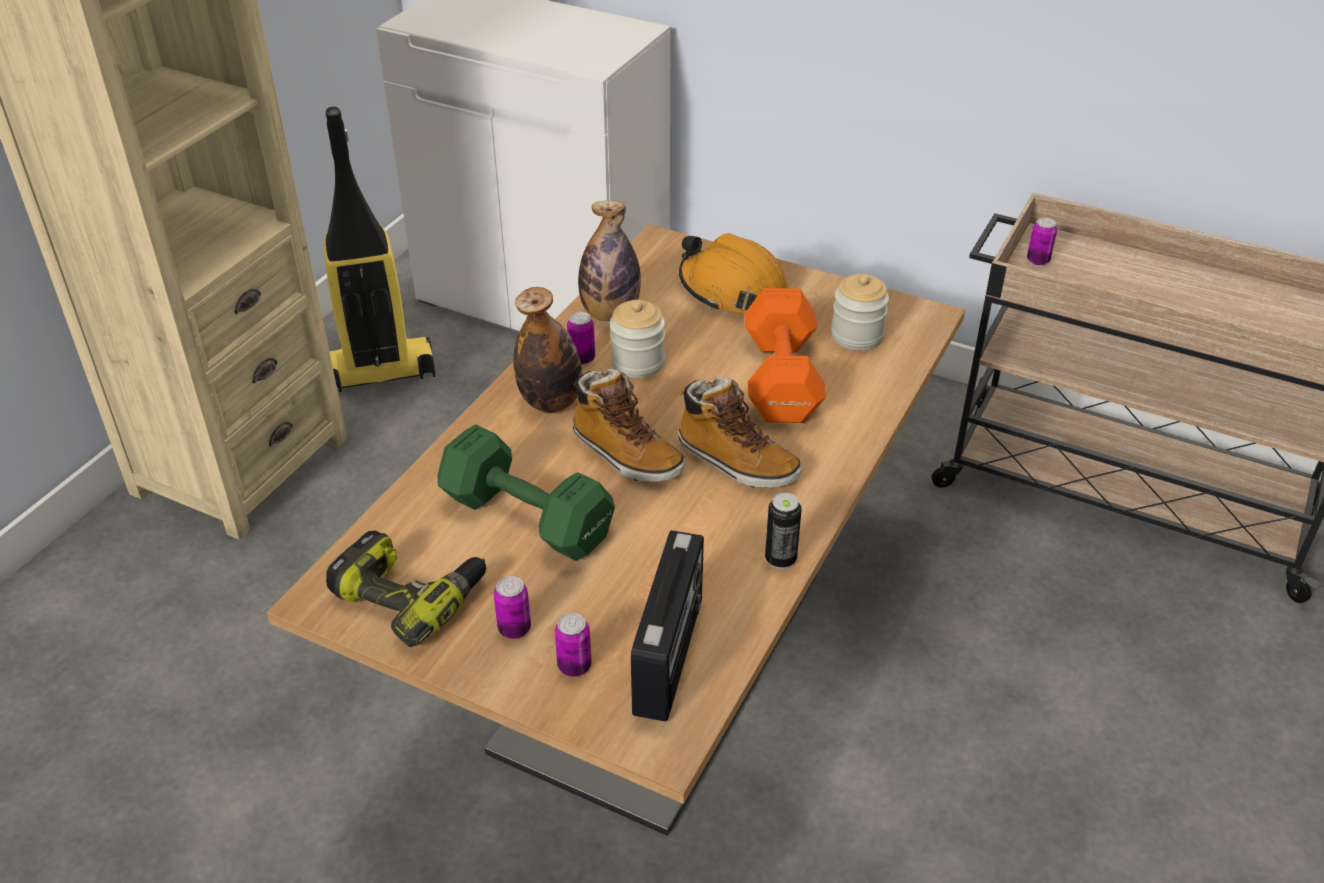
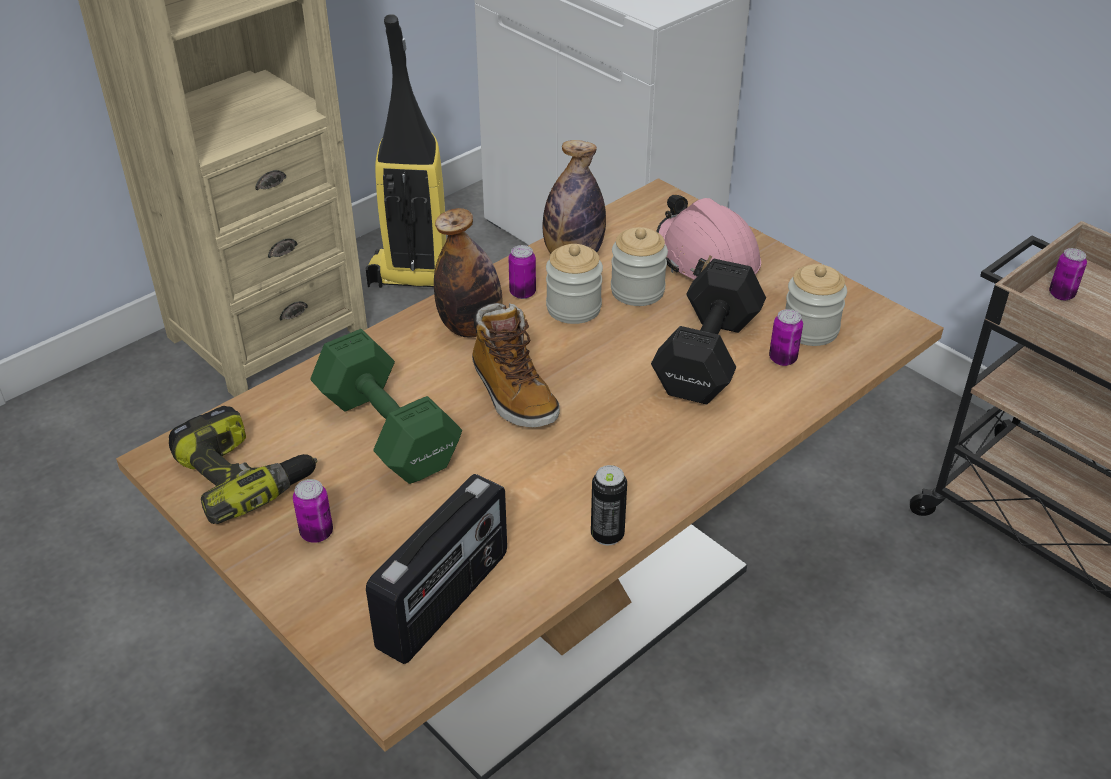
camera: 20 degrees right, 0 degrees up
(574, 666) = (351, 584): can -> can (782, 359)
(687, 334) = (637, 291): none -> jar
(732, 290) = (706, 258): orange hard hat -> pink hard hat
(736, 462) = (616, 427): boot -> none
(780, 381) = (705, 357): orange dumbbell -> black dumbbell

